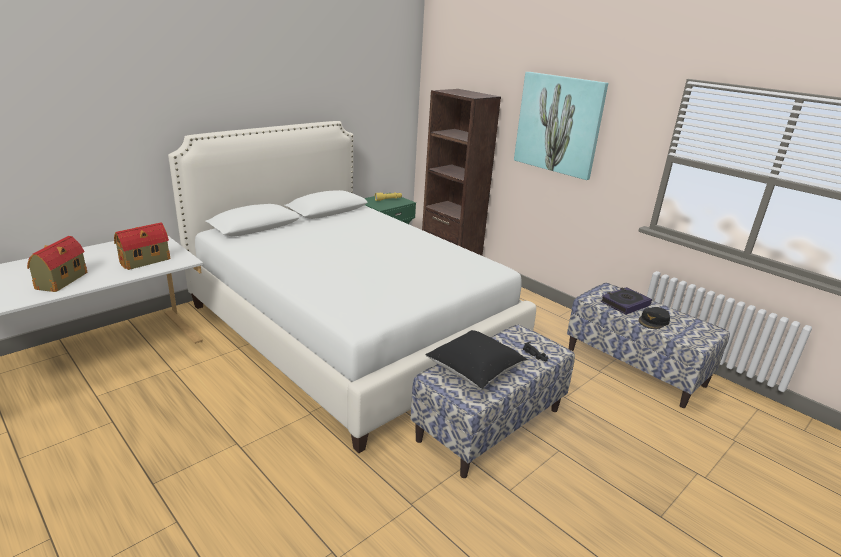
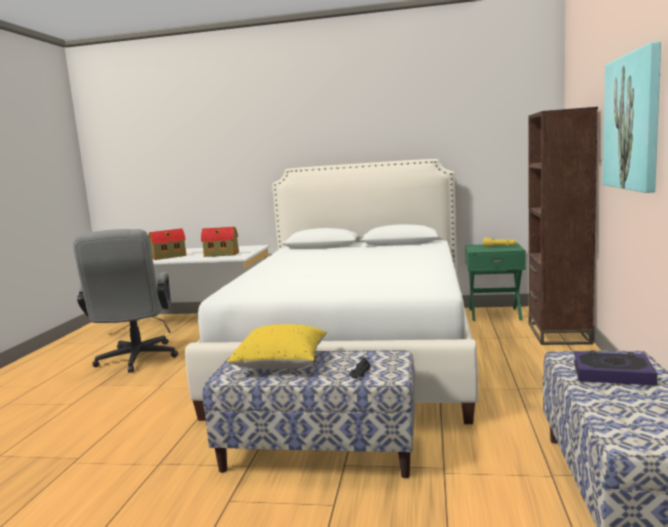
camera: 55 degrees right, 15 degrees down
(126, 434) = (136, 360): none -> grey office chair
(474, 370) = (281, 363): black pillow -> yellow pillow
(653, 321) = (611, 399): black cap -> none

